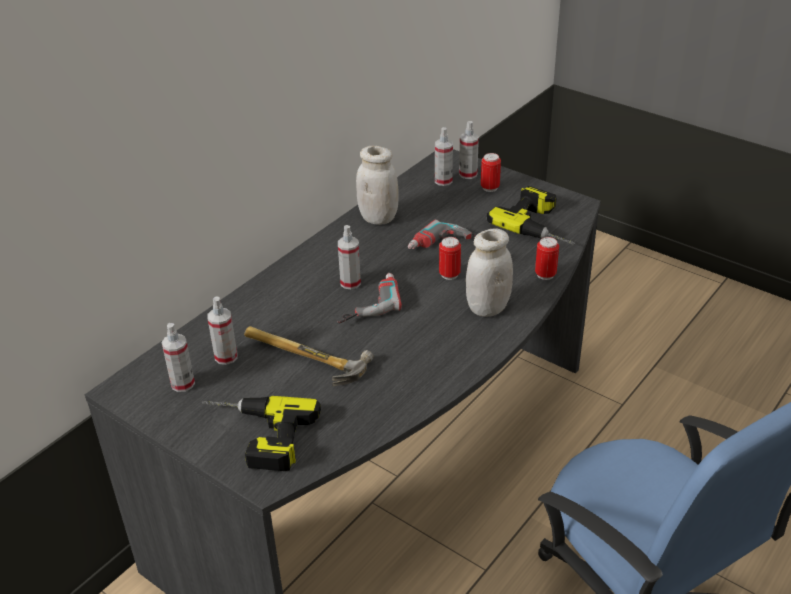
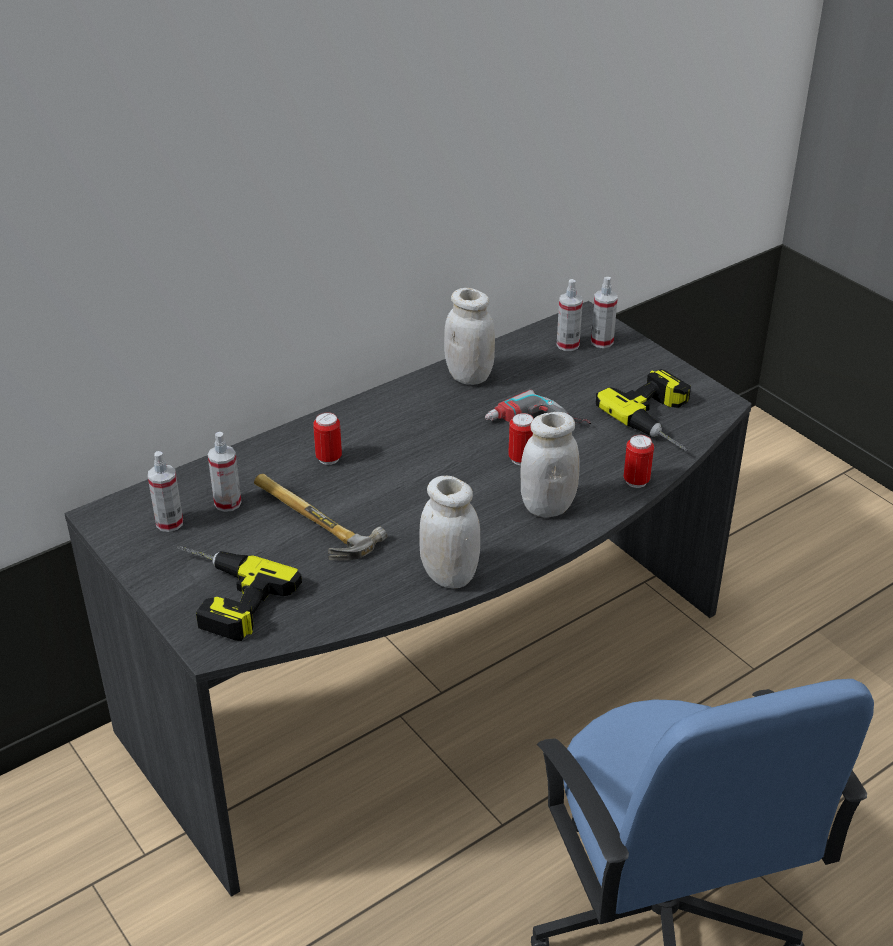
camera: 15 degrees right, 0 degrees up
(350, 283) = (402, 446): spray bottle -> none
(367, 302) = (410, 473): power drill -> none
(436, 378) = (449, 575): none -> white jar
(490, 188) = (620, 363): can -> can (328, 458)

